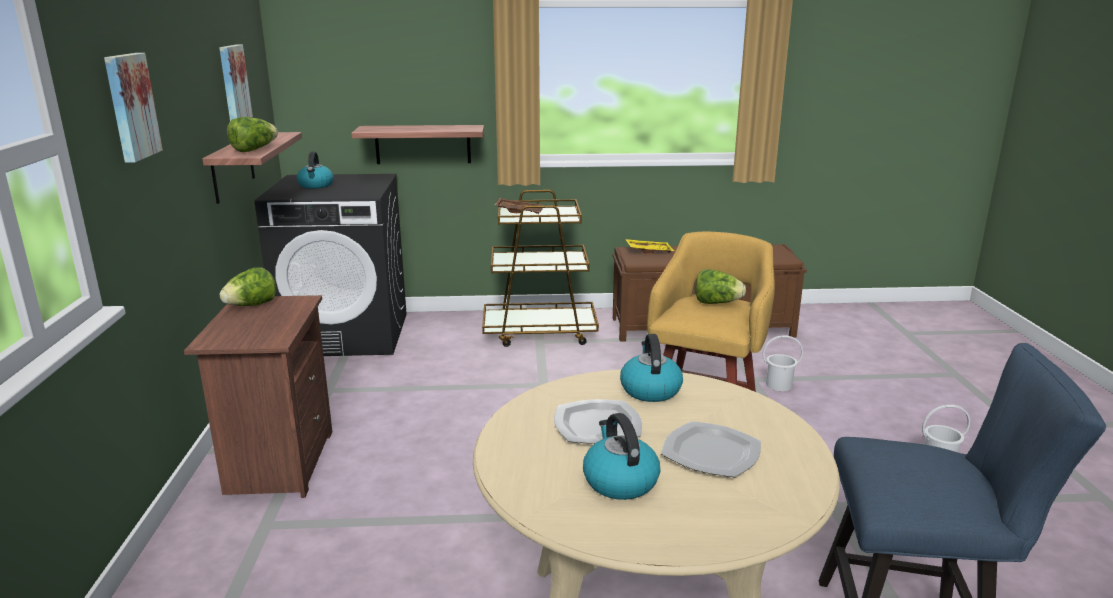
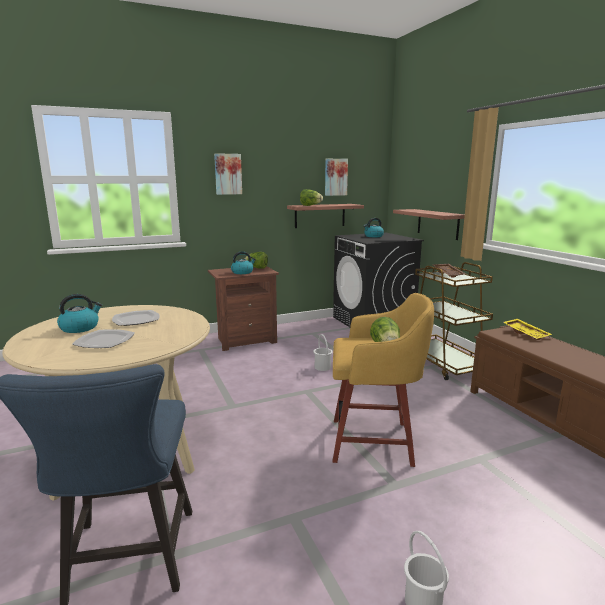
camera: 70 degrees right, 5 degrees down
(650, 389) = (179, 325): kettle -> kettle (242, 272)
(778, 385) = (486, 475): white bucket -> white bucket (322, 367)

